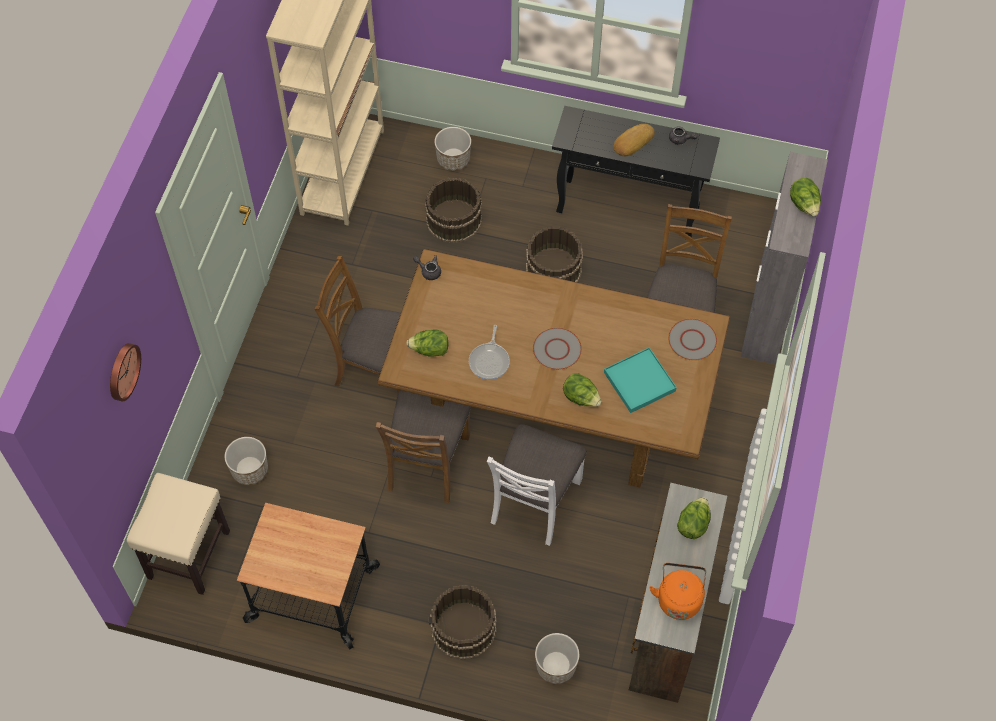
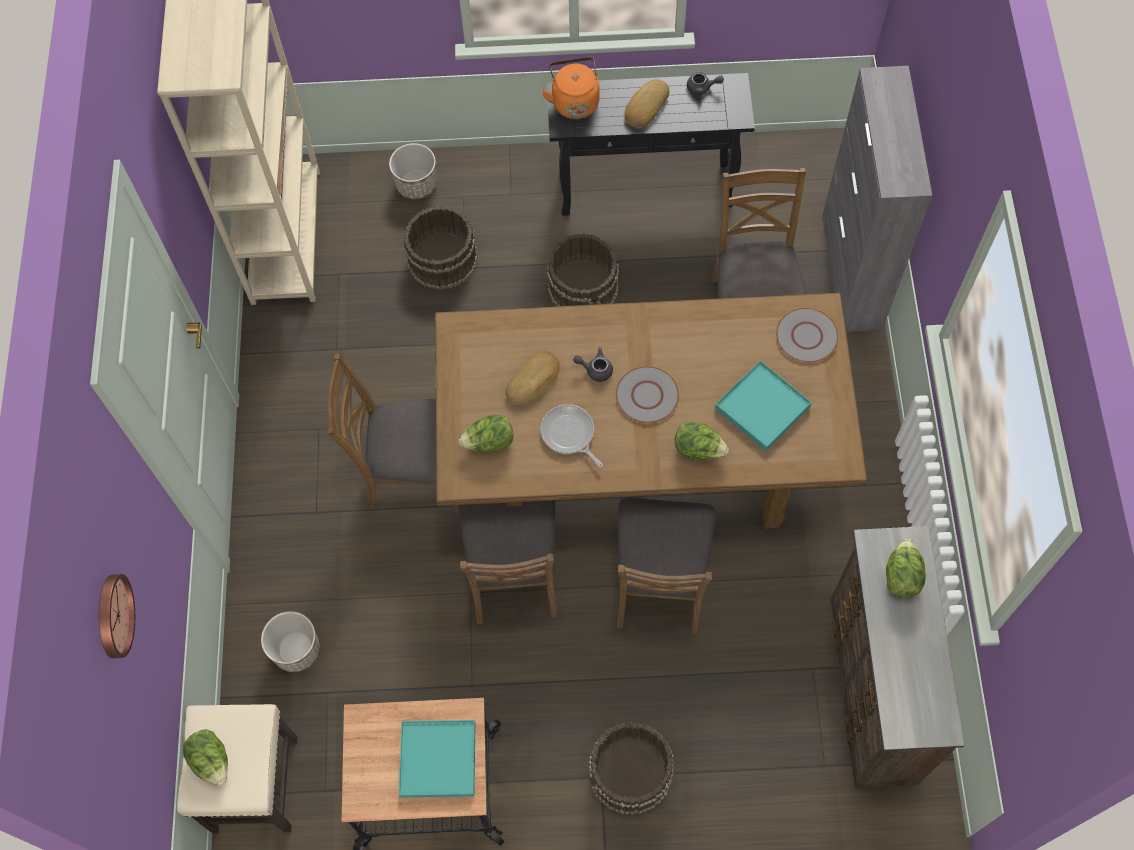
camera: 15 degrees left, 5 degrees up
(318, 559) = (438, 759): none -> turquoise tray
(428, 271) = (452, 339): grey teapot -> grey teapot (595, 369)
(478, 316) = (534, 381): none -> bread
(490, 361) = (569, 434): frying pan -> frying pan turned 150 degrees clockwise
(534, 501) = (660, 583): white chair -> brown chair
(556, 666) = (758, 785): planter -> none
(678, 598) = (919, 678): orange kettle -> orange kettle (574, 101)
(804, 205) = (902, 131): lettuce -> lettuce (212, 761)

